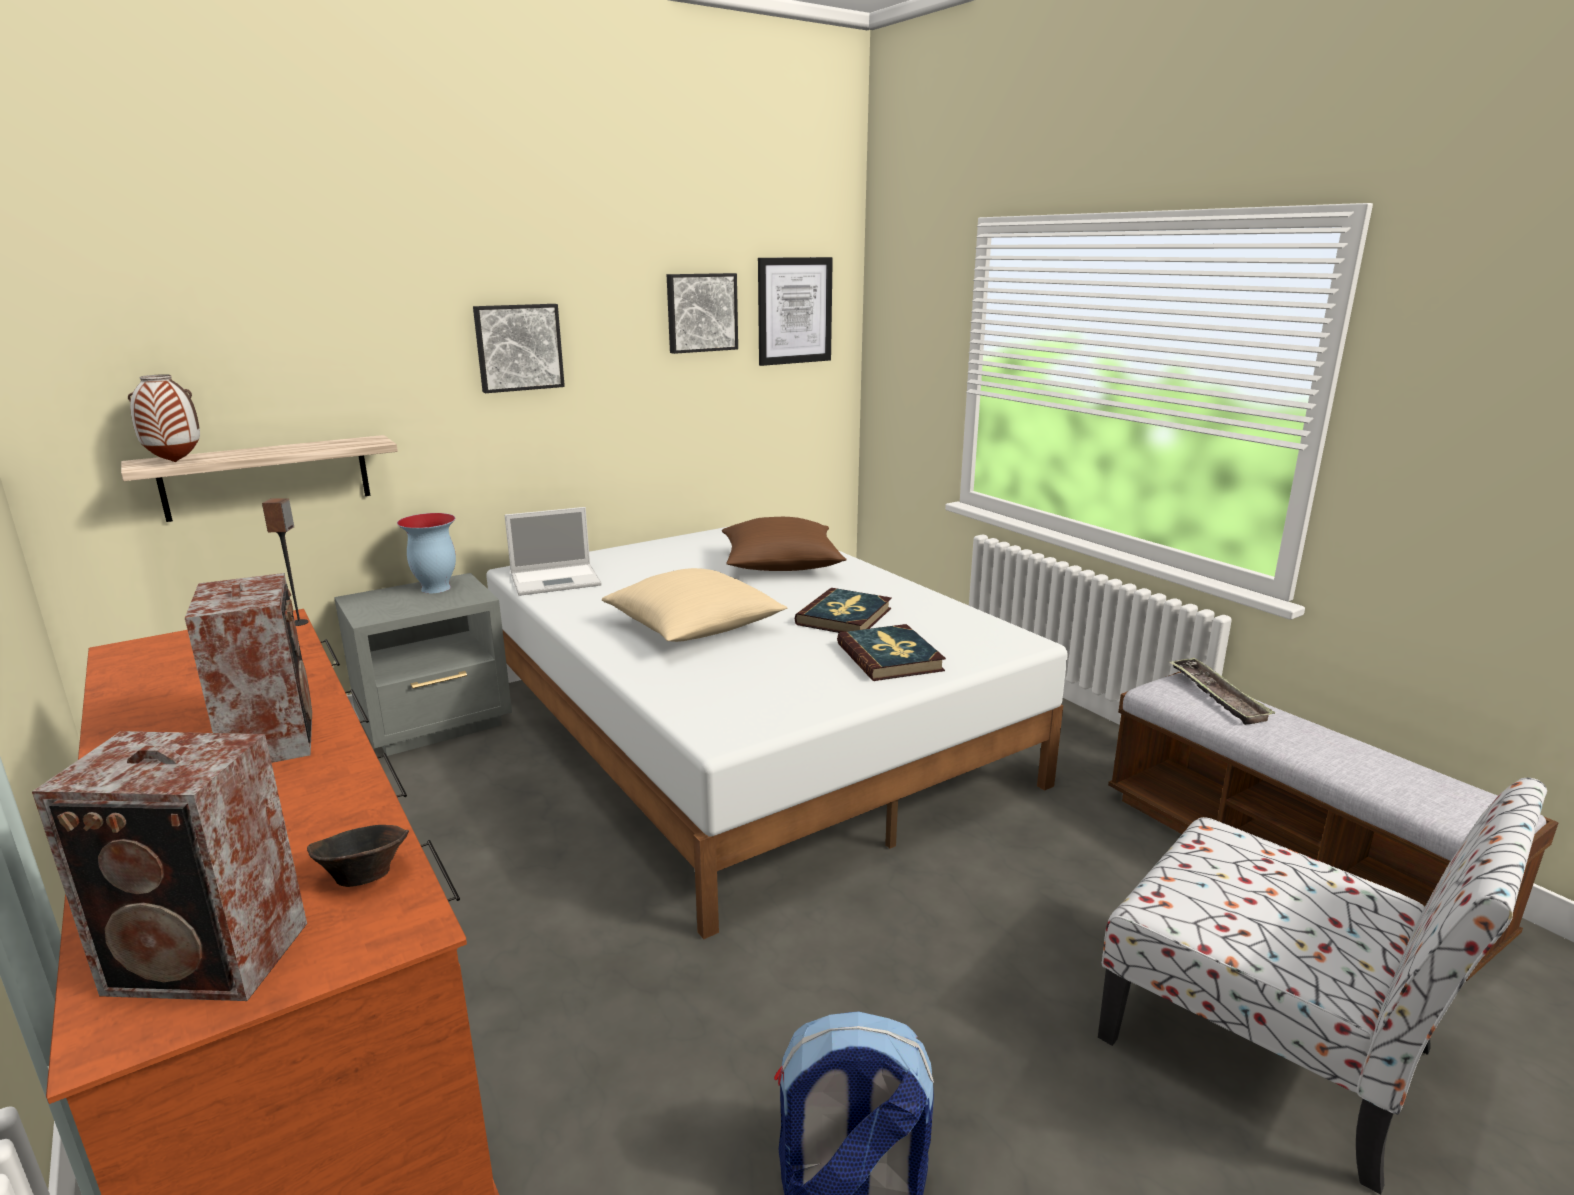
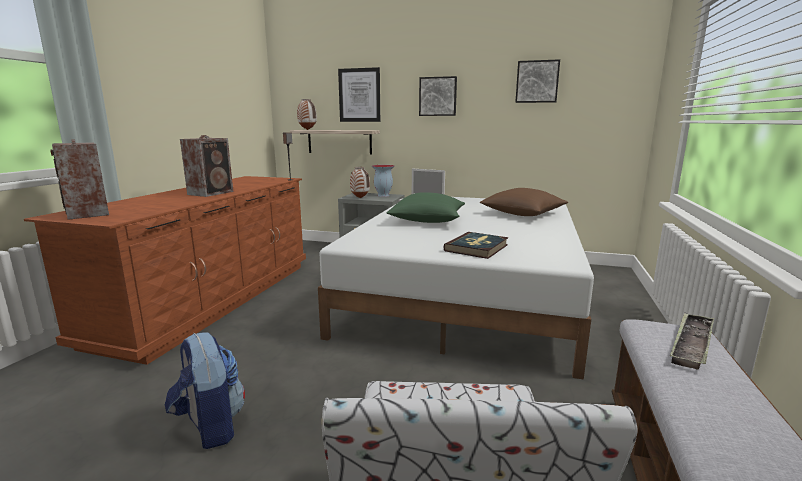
camera: 50 degrees right, 5 degrees down
(363, 877) = (138, 213): brown bowl -> none
(405, 610) = (360, 198): none -> vase
(693, 627) = (427, 220): beige pillow -> green pillow
(794, 311) = (602, 81): picture -> picture (359, 95)
(844, 616) = (499, 233): book -> none

